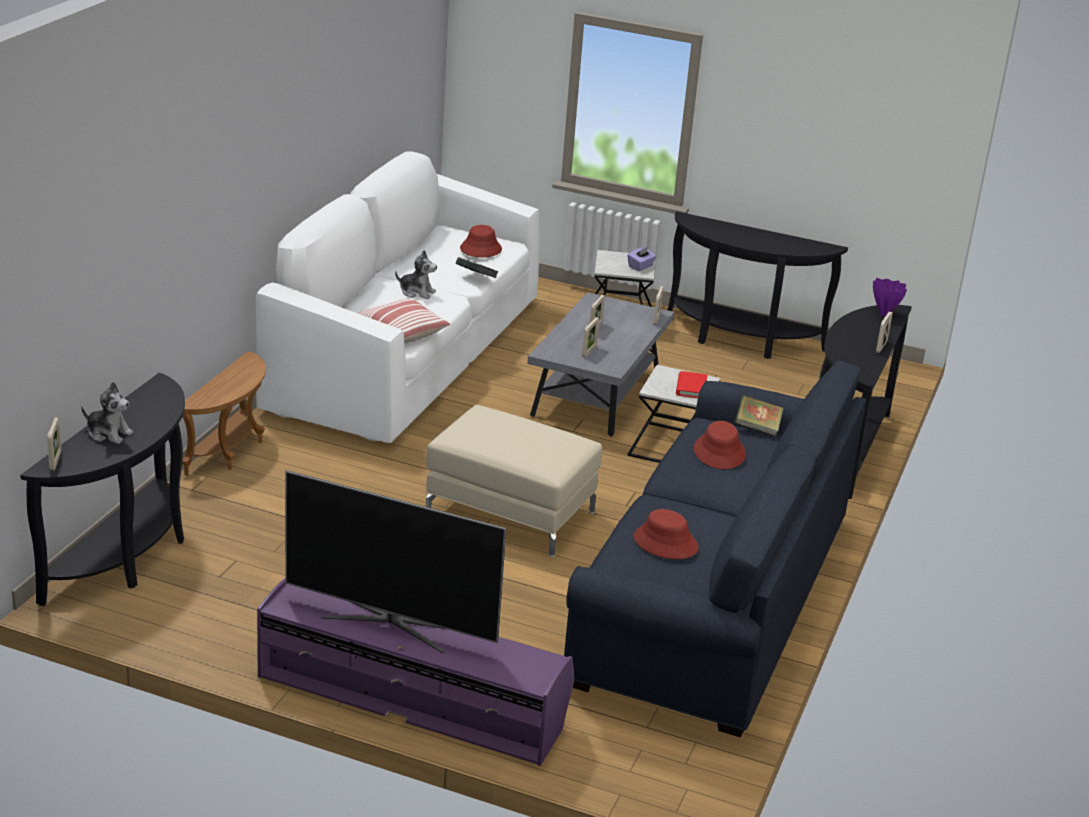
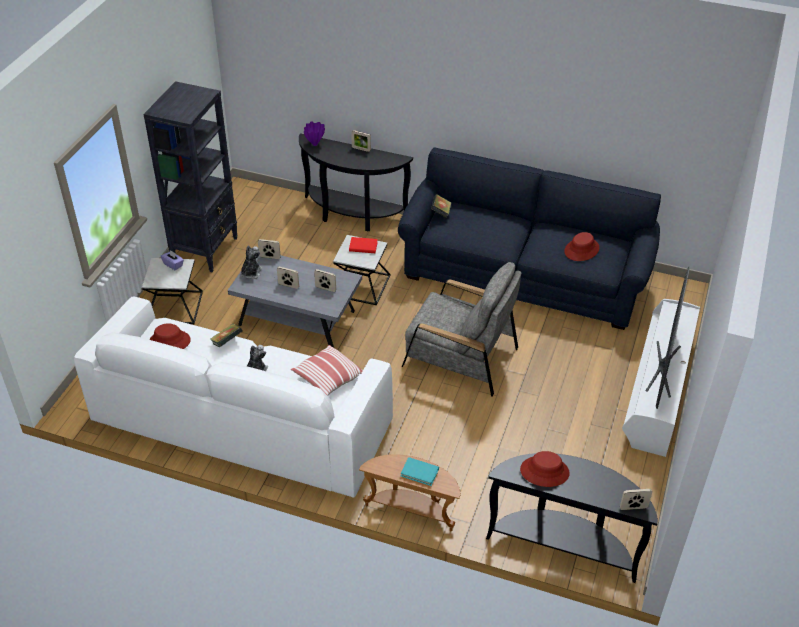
camera: 90 degrees left, 15 degrees up
(108, 433) = (586, 486): plush toy -> plush toy (251, 273)
(227, 386) = (419, 472): none -> turquoise book
(412, 696) = (656, 389): purple tv stand -> white tv stand
(509, 513) = (460, 357): beige ottoman -> grey armchair
(719, 452) = (476, 227): red hat -> red hat (544, 471)
(740, 340) = (205, 249): black console table -> black bookcase

